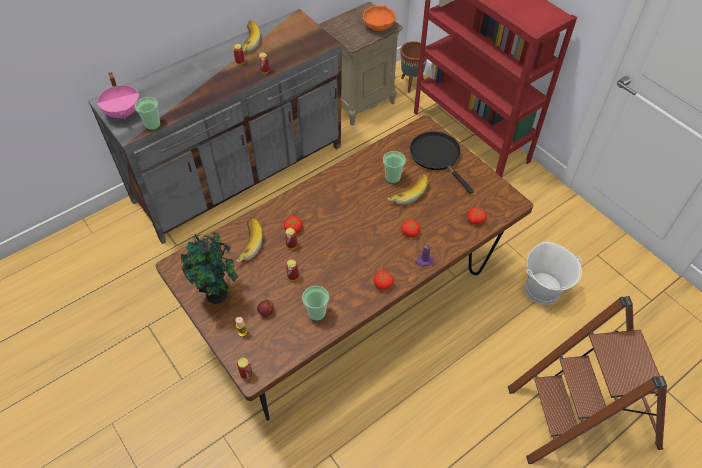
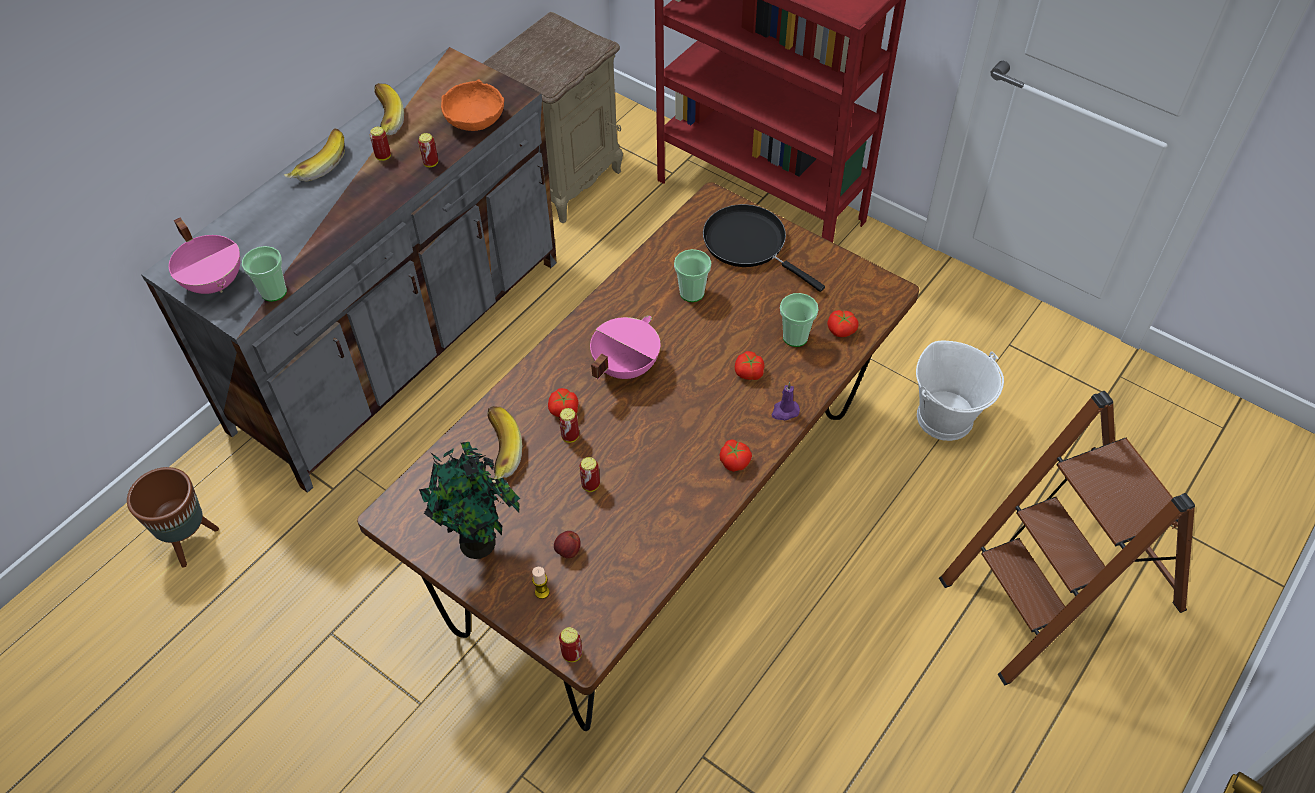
camera: 15 degrees left, 0 degrees up
(317, 313) = (648, 532): cup -> cup (795, 337)
(338, 211) = (624, 366): none -> pink cooking pot
(379, 26) = (581, 50): orange bowl -> orange bowl (475, 120)
(407, 192) = (723, 311): banana -> banana (318, 163)
(411, 84) = (639, 134): brown planter -> brown planter (190, 542)

